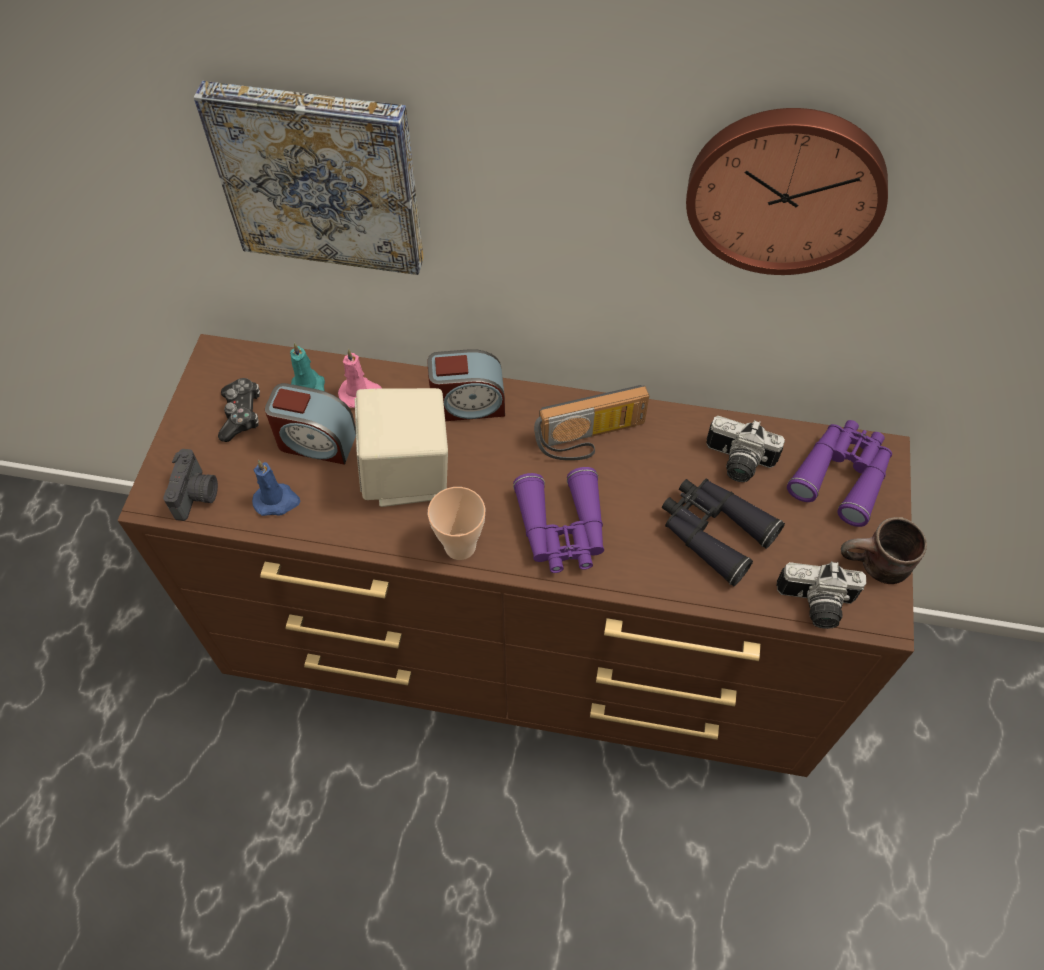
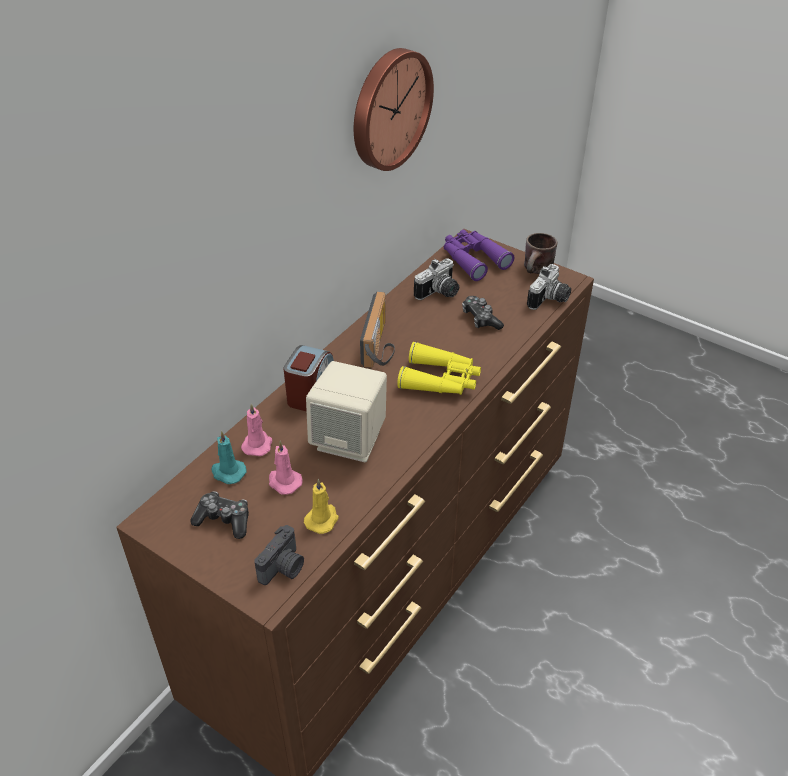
camera: 65 degrees left, 15 degrees down
(197, 495) = (283, 568): camera -> camera turned 90 degrees clockwise
(277, 501) = (322, 519): blue candle -> yellow candle
(316, 442) = (284, 482): alarm clock -> pink candle
(321, 176) = (179, 288): picture -> none
(460, 546) = (424, 431): cup -> none
(562, 530) = (441, 380): purple binoculars -> yellow binoculars
(713, 531) = (480, 319): black binoculars -> game controller

